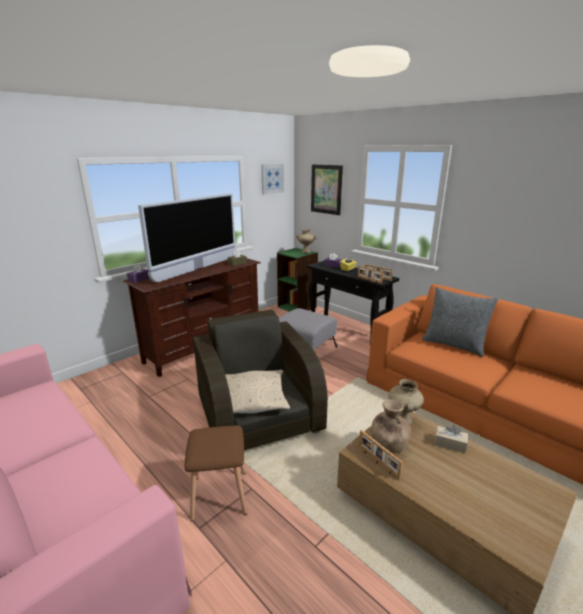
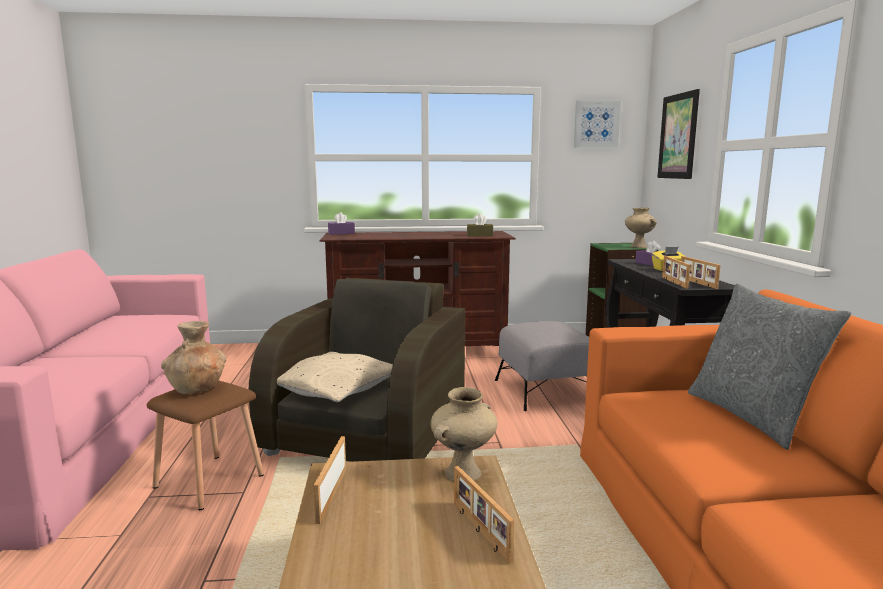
camera: 40 degrees right, 10 degrees down
(197, 269) = (421, 234): television -> none
(388, 444) = (386, 485): brown vase -> brown vase (197, 388)
(450, 444) = (479, 531): beige tissue box -> picture frame

